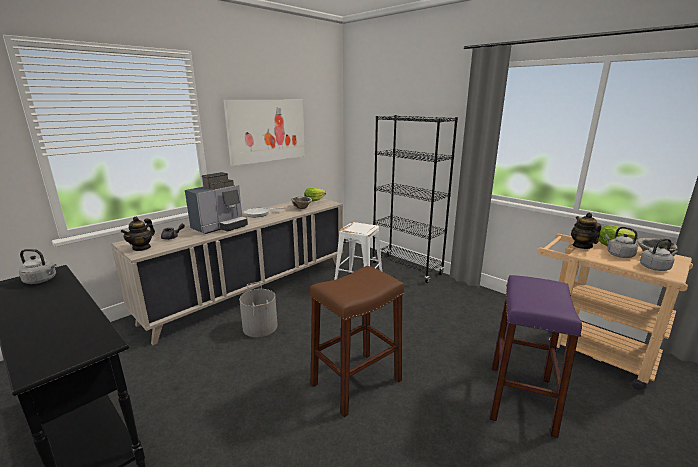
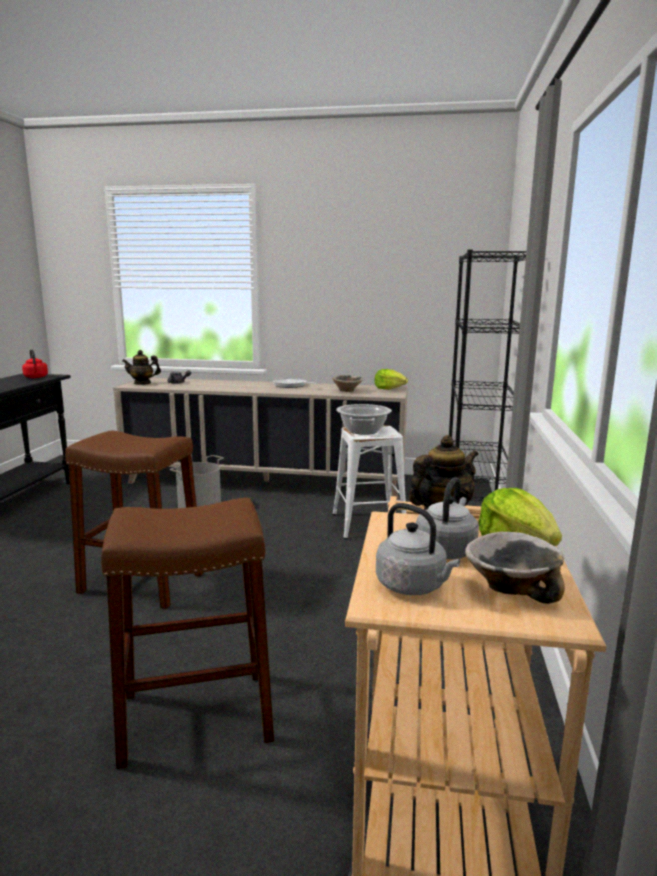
camera: 55 degrees right, 5 degrees down
(42, 280) = (36, 377): grey kettle -> red kettle
(220, 227) = (228, 385): coffee machine -> none
(267, 130) = (349, 281): picture -> none
(355, 229) = (363, 431): none -> cooking pot
(521, 398) = (195, 716): purple stool -> brown stool

